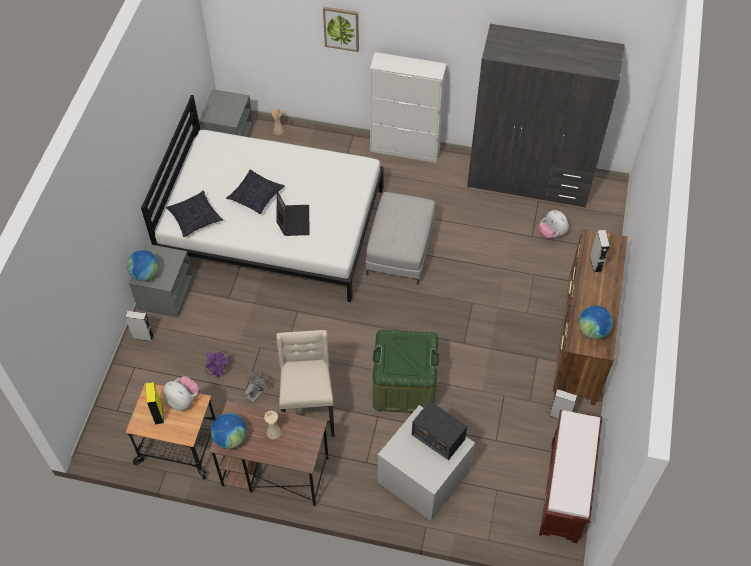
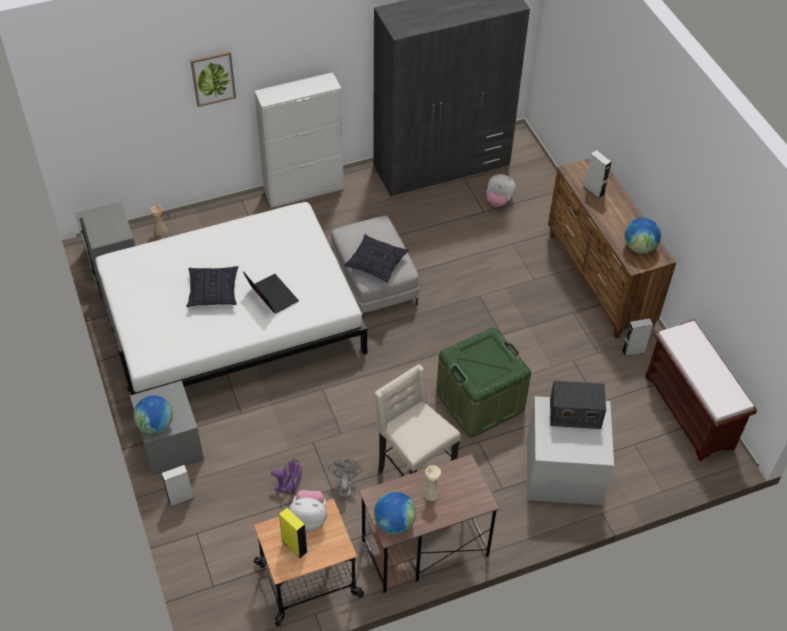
camera: 35 degrees left, 5 degrees down
(195, 218) = (165, 344): pillow -> pillow (376, 264)

